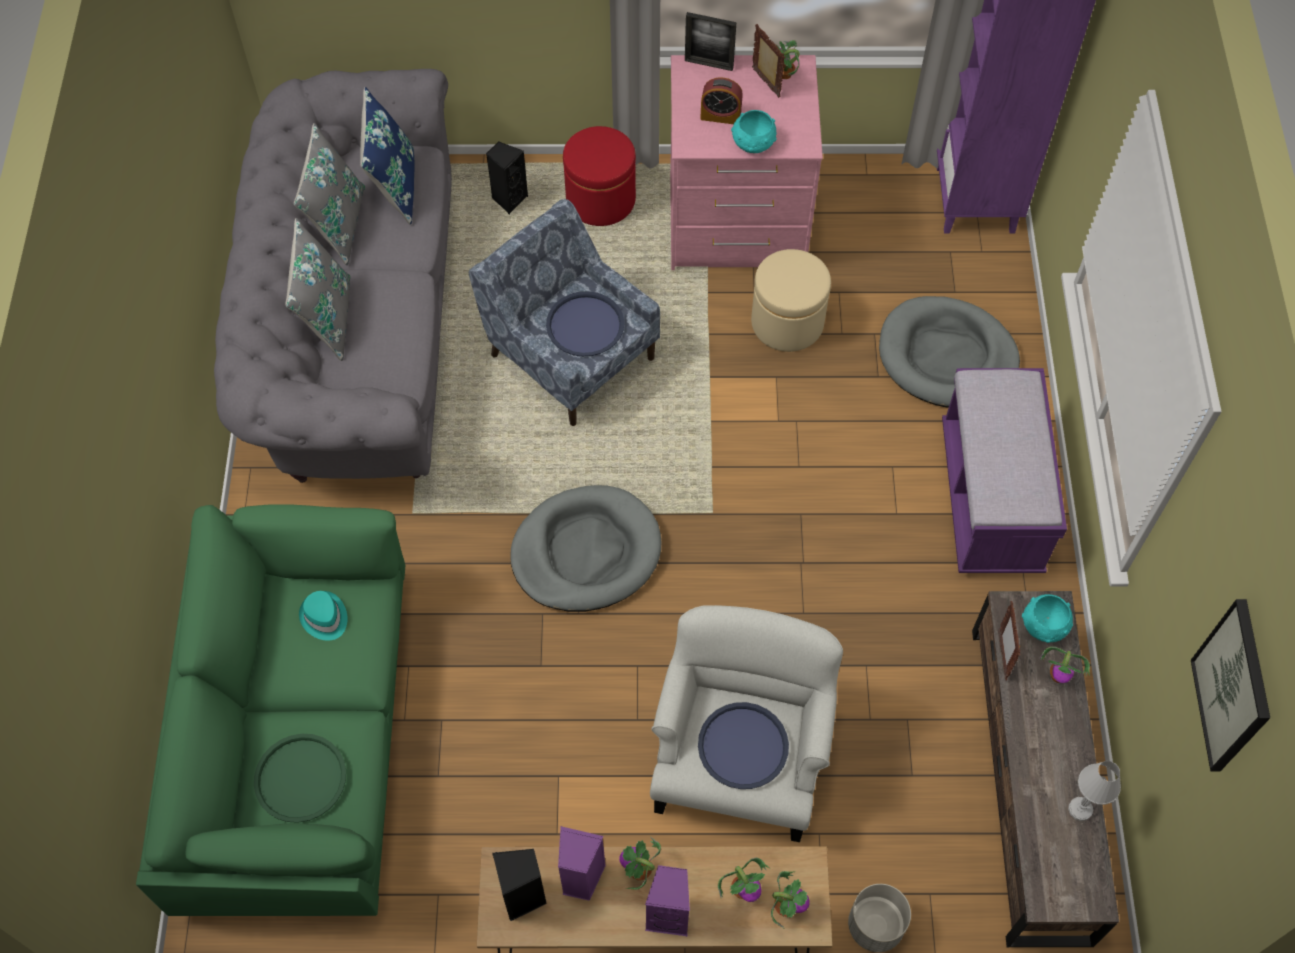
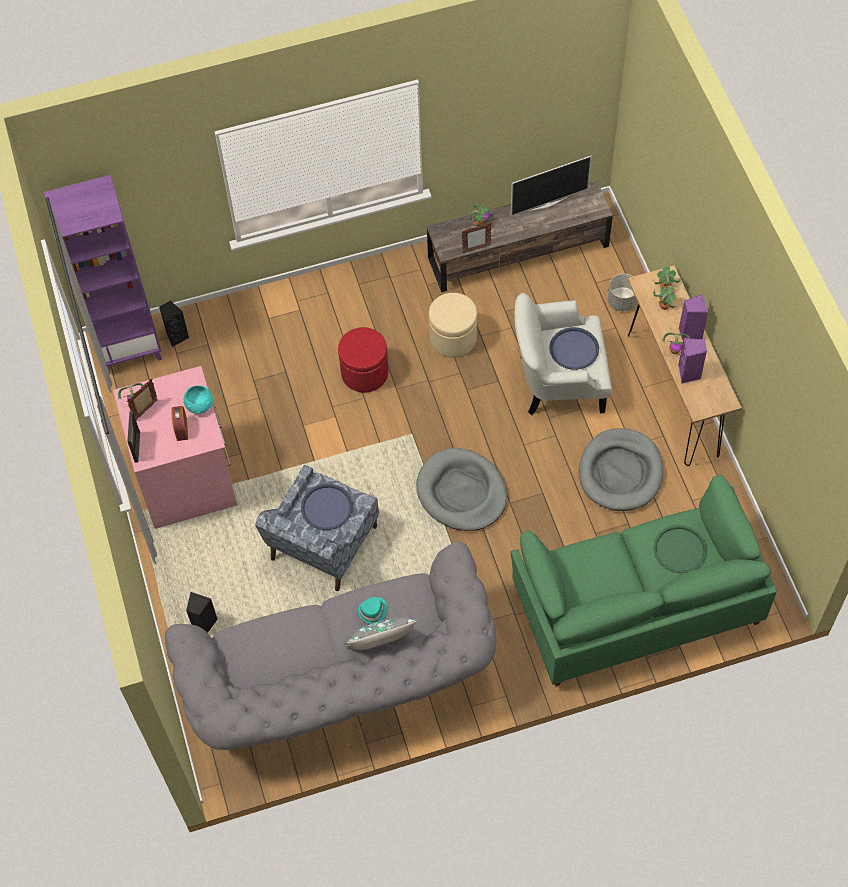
camera: 105 degrees left, 0 degrees up
(324, 617) = (582, 575): turquoise hat -> turquoise hat (372, 611)
(338, 224) = (302, 669): grey pillow -> none
(394, 186) = (259, 647): blue pillow -> none
(523, 896) = (709, 395): black speaker -> black speaker (176, 336)
(600, 199) = (188, 566): red ottoman -> red ottoman (364, 373)
(787, 322) = (259, 429): beige ottoman -> beige ottoman (453, 338)
(947, 357) = (260, 339): grey dog bed -> grey dog bed (620, 472)
(990, 499) = (353, 299): purple bench -> none
(1043, 626) = (452, 234): turquoise bowl -> none
(1080, 809) = (547, 203): white table lamp -> television
(1233, 687) = (536, 81): picture -> none

